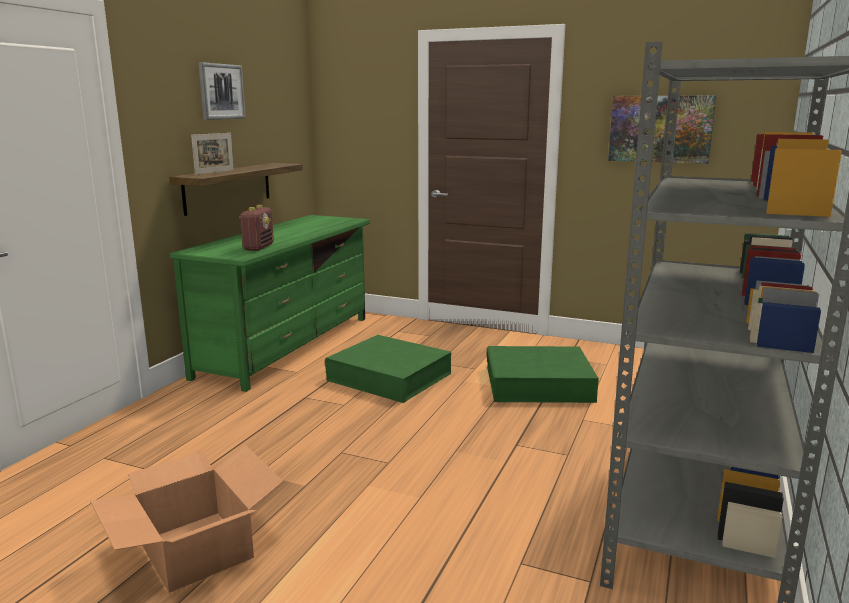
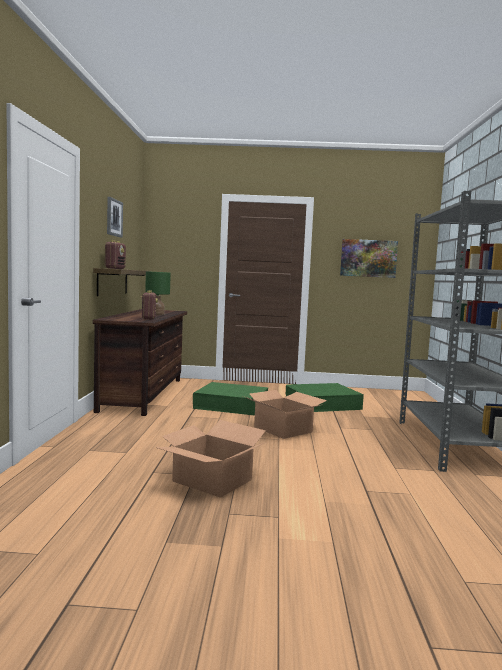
camera: 20 degrees left, 10 degrees down
(215, 172) = (115, 268): picture frame -> radio
(289, 346) = (144, 394): green dresser -> brown dresser
(300, 232) = (157, 314): none -> green table lamp
(416, 440) = (283, 429): none -> cardboard box

